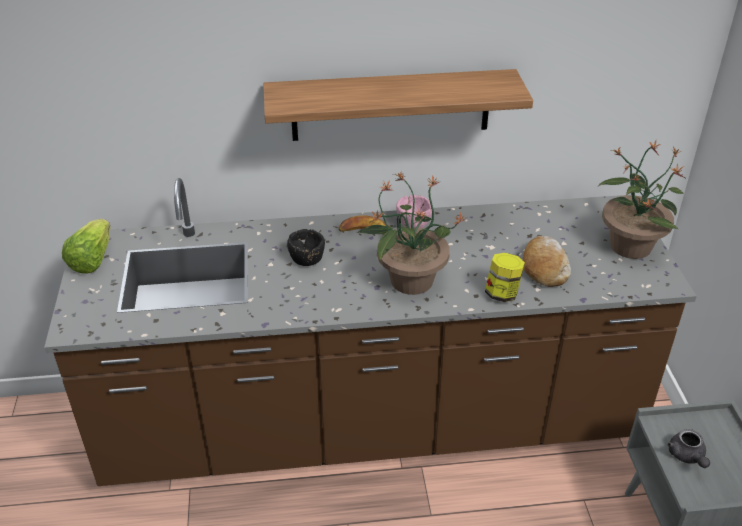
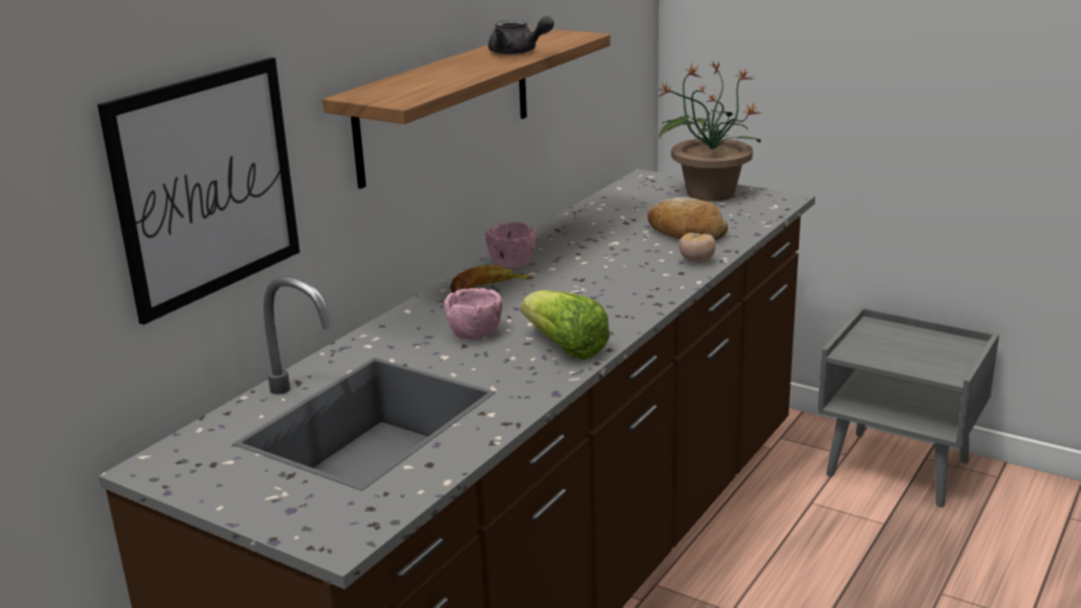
camera: 50 degrees left, 15 degrees down
(92, 259) = (199, 478): lettuce -> lettuce (565, 347)
(162, 113) = (207, 185): none -> picture
(307, 260) = (475, 333): black bowl -> pink bowl
(410, 280) = (606, 293): potted plant -> none
(502, 293) = (697, 261): jar -> tomato
(687, 456) = (900, 357): grey teapot -> grey teapot (518, 53)

